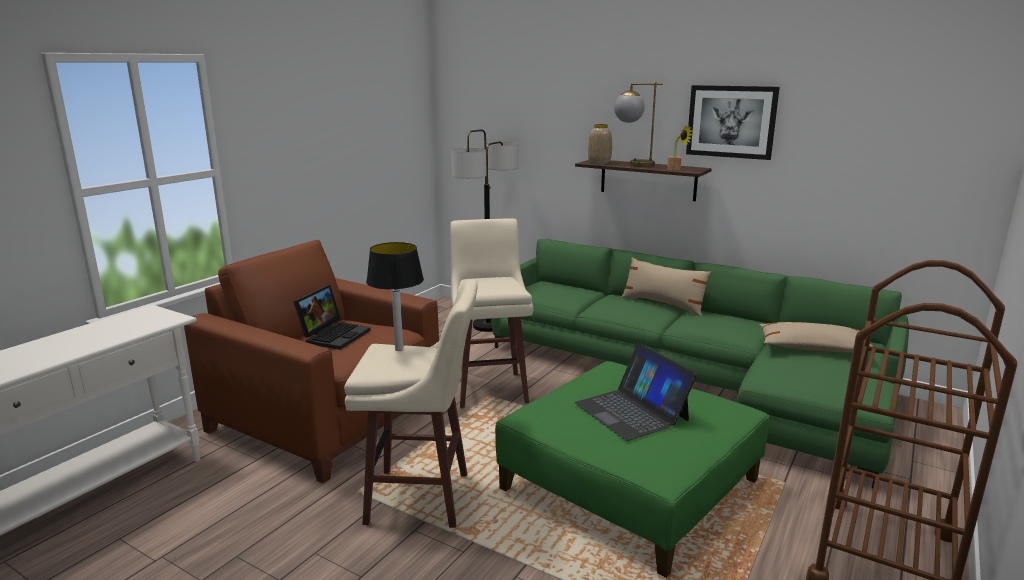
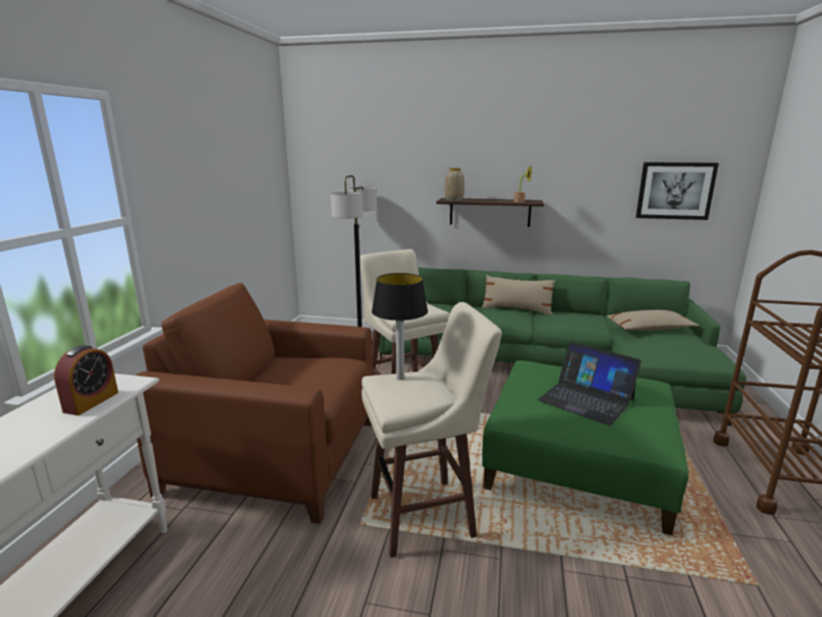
camera: 20 degrees left, 0 degrees up
(133, 328) = (91, 402): none -> alarm clock
(334, 335) = (288, 373): laptop -> none
(633, 165) = (483, 200): table lamp -> none
(731, 121) = (557, 163): picture -> picture (675, 190)

